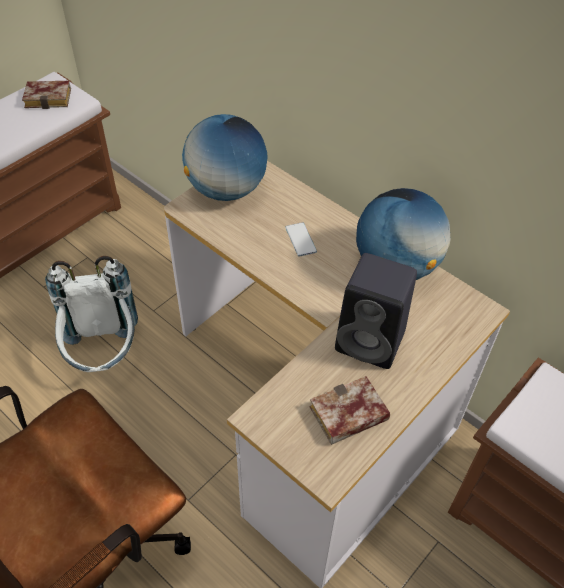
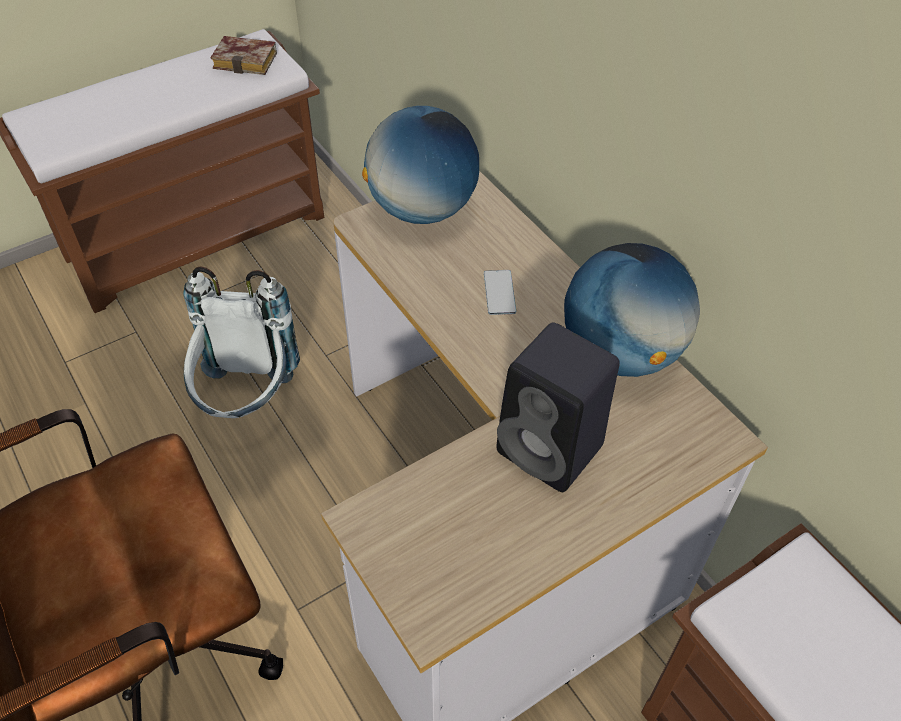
camera: 15 degrees right, 0 degrees up
(347, 417) = (483, 546): book -> none

